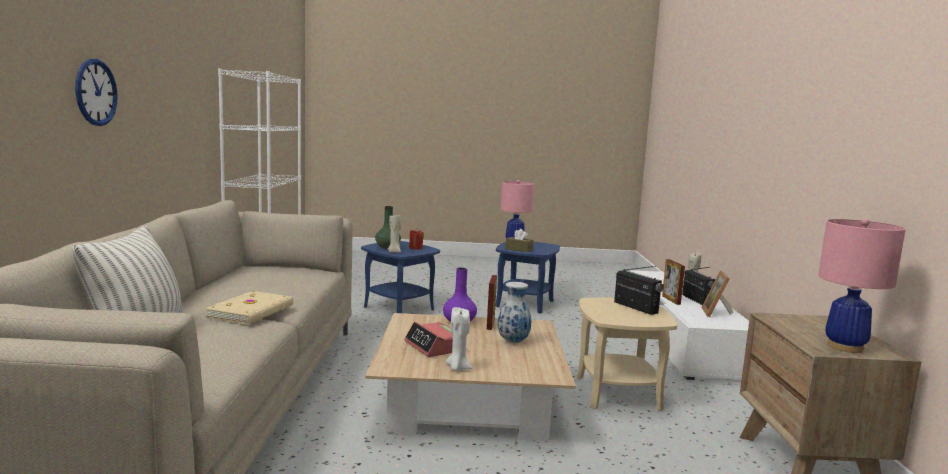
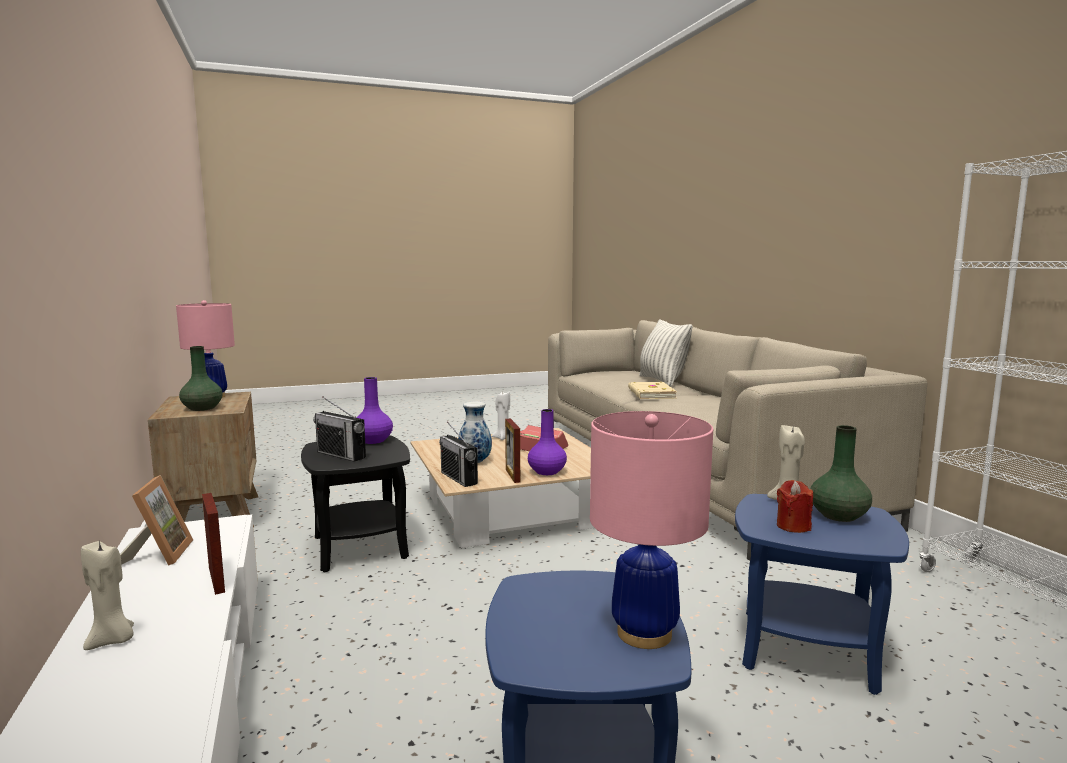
camera: 160 degrees right, 0 degrees up
(96, 92) = (798, 237): wall clock -> none
(519, 249) = (591, 586): brown tissue box -> none
(614, 317) = (372, 441): none -> purple vase
(617, 393) = (360, 548): beige side table -> black side table
(696, 300) = (152, 592): radio -> radio (459, 478)
(809, 324) = (202, 408): none -> green vase

